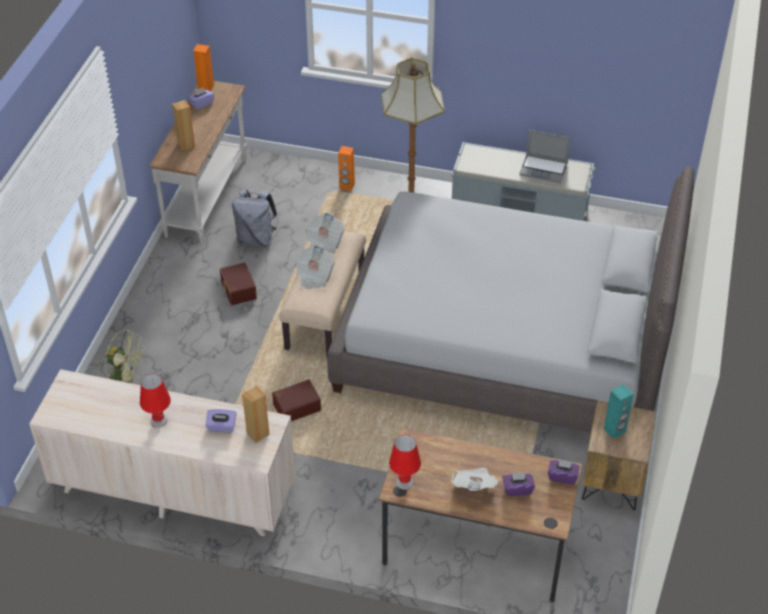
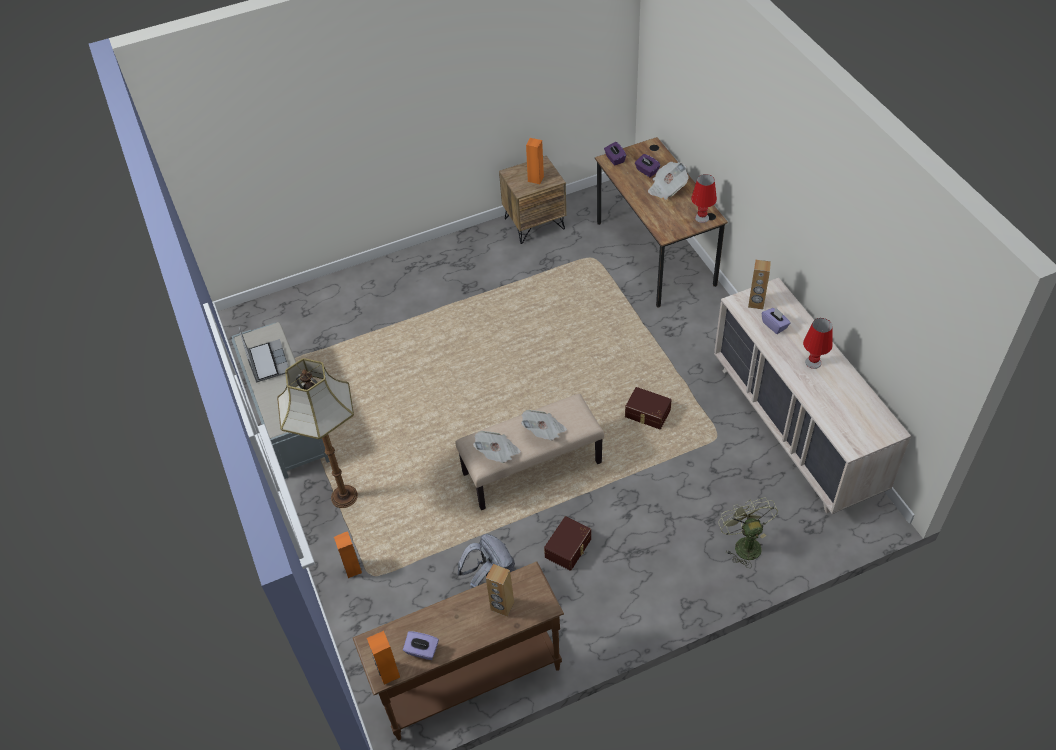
camera: 125 degrees left, 5 degrees up
(208, 197) = (469, 680): white console table -> brown console table
(505, 344) = (461, 337): grey bed -> none
(615, 430) = (535, 179): turquoise speaker -> orange speaker

